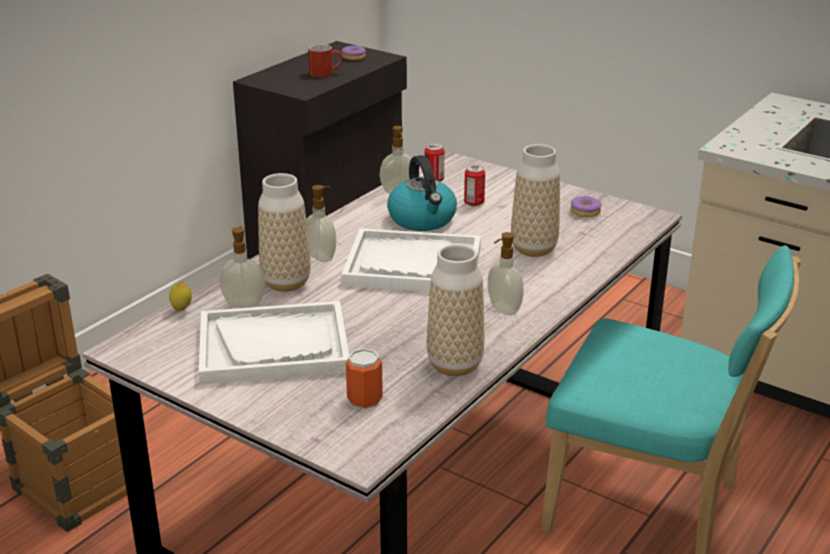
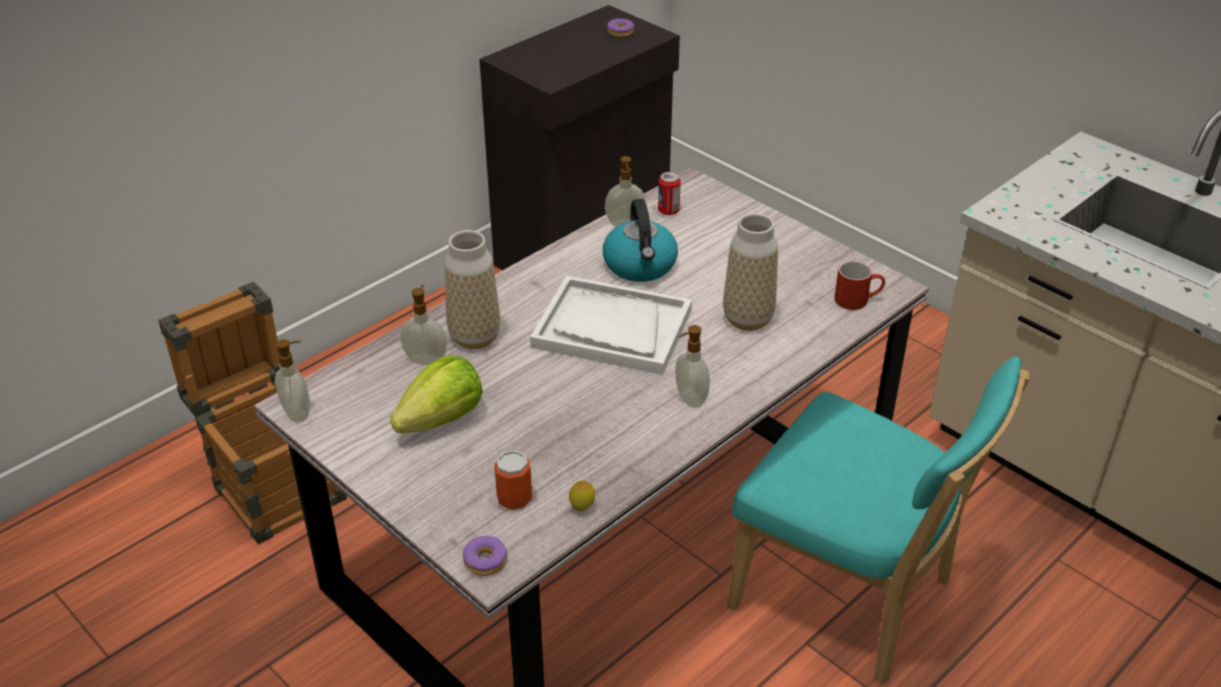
camera: 10 degrees right, 10 degrees up
(182, 310) = (362, 361): lemon -> lemon (582, 508)
(274, 346) = (442, 419): white tray -> lettuce
(322, 257) = (520, 306): soap dispenser -> soap dispenser (298, 412)
(326, 73) = (583, 54): red mug -> red mug (857, 299)
(455, 365) = (618, 466): vase -> none
(474, 203) = (702, 248): can -> none
(585, 212) = (821, 273): donut -> donut (486, 561)

